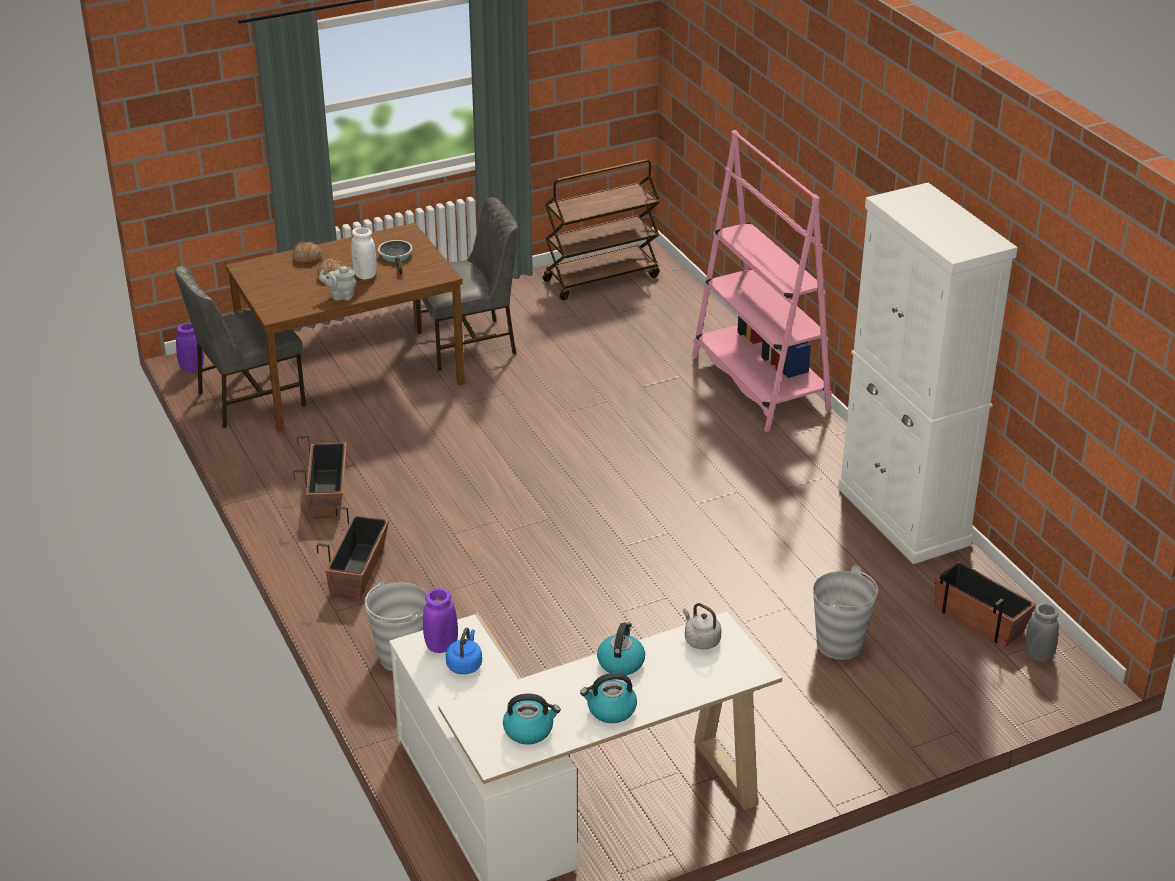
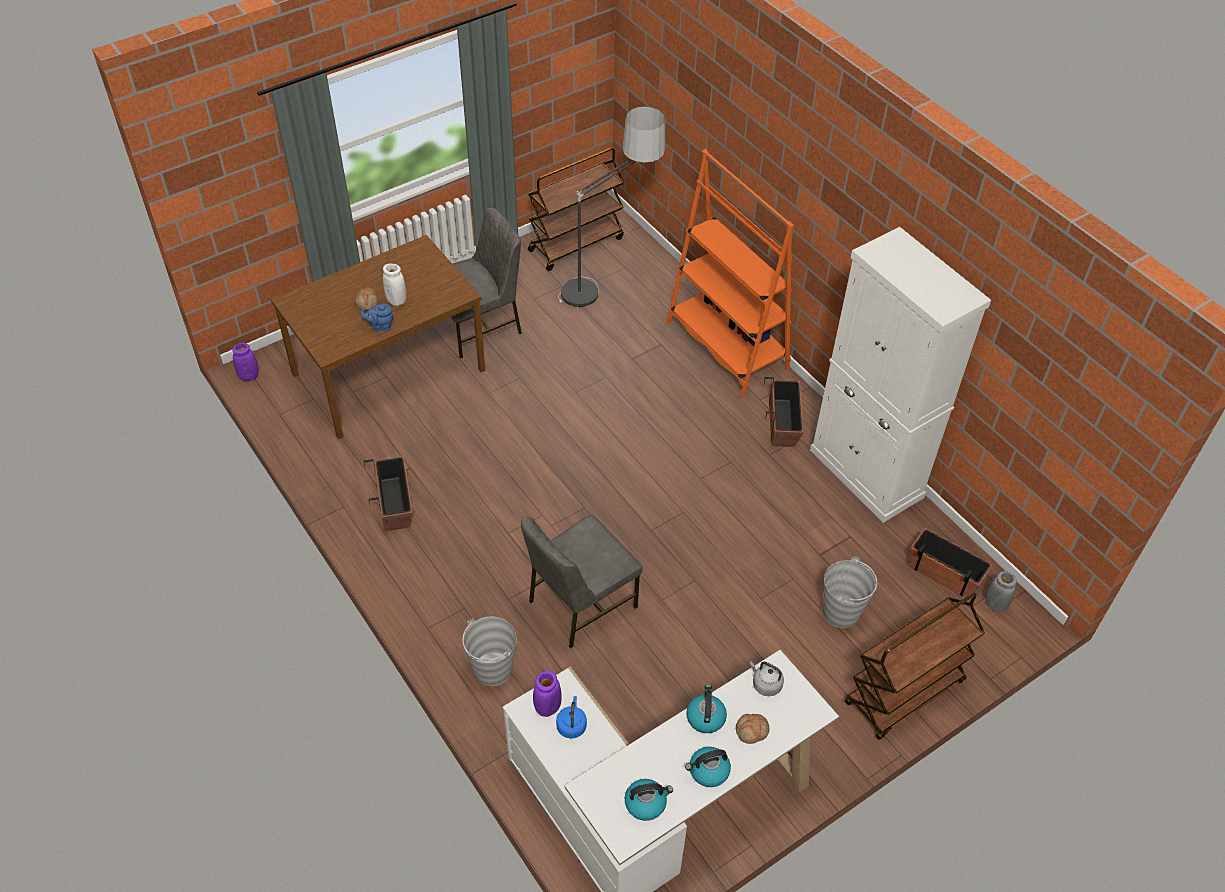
camera: 10 degrees left, 15 degrees up
(248, 399) = (305, 405): grey chair -> grey chair (580, 603)
(307, 258) = (341, 285): bread -> bread (752, 731)
(341, 296) = (380, 327): grey teapot -> blue teapot
(358, 572) = (438, 583): planter -> planter (782, 423)
(396, 256) = (419, 276): frying pan -> none
(629, 319) = (607, 286): none -> floor lamp
(759, 384) = (727, 346): pink bookcase -> orange bookcase
(900, 729) = (904, 693): none -> brown cart

